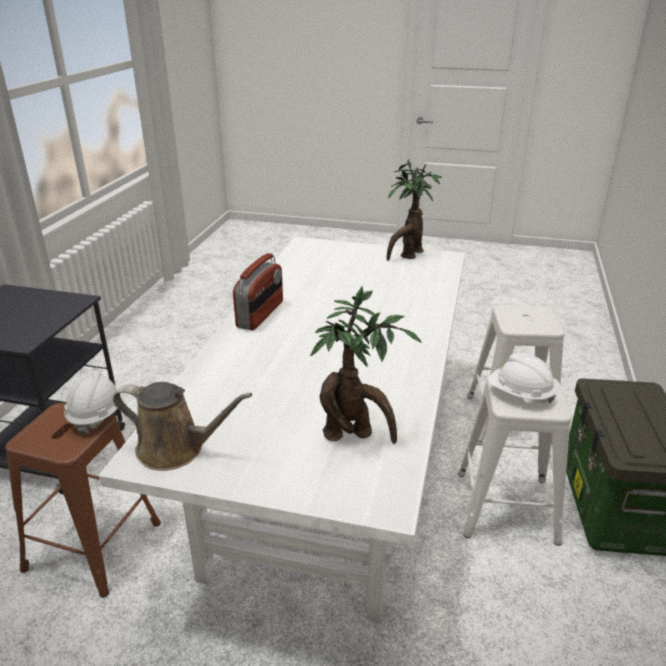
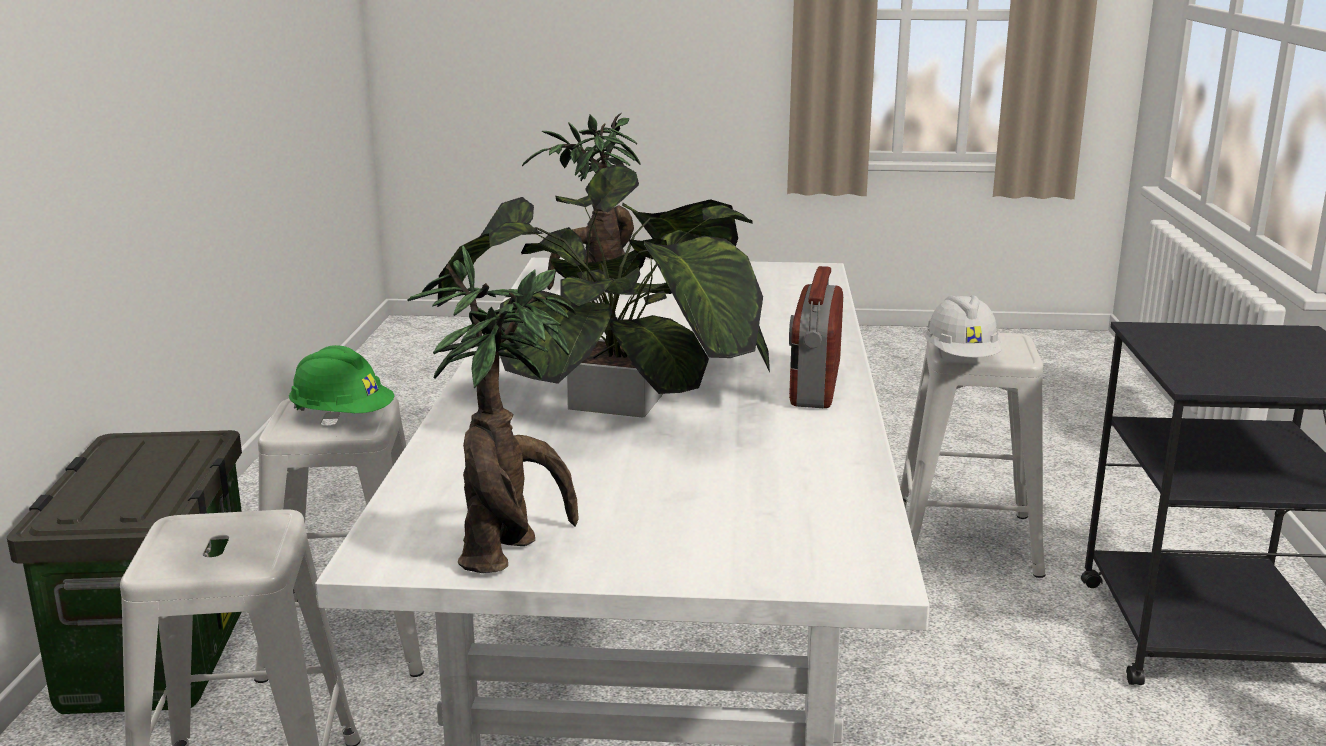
camera: 170 degrees right, 10 degrees down
(93, 545) = (966, 541): brown stool -> white stool
(176, 449) = (785, 275): brown watering can -> none
(362, 314) = (617, 399): none -> potted plant
(519, 394) = (342, 417): white hard hat -> green hard hat

